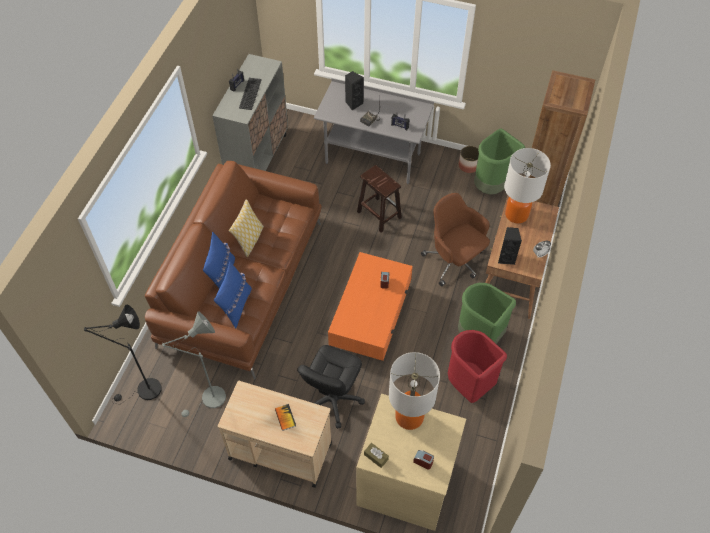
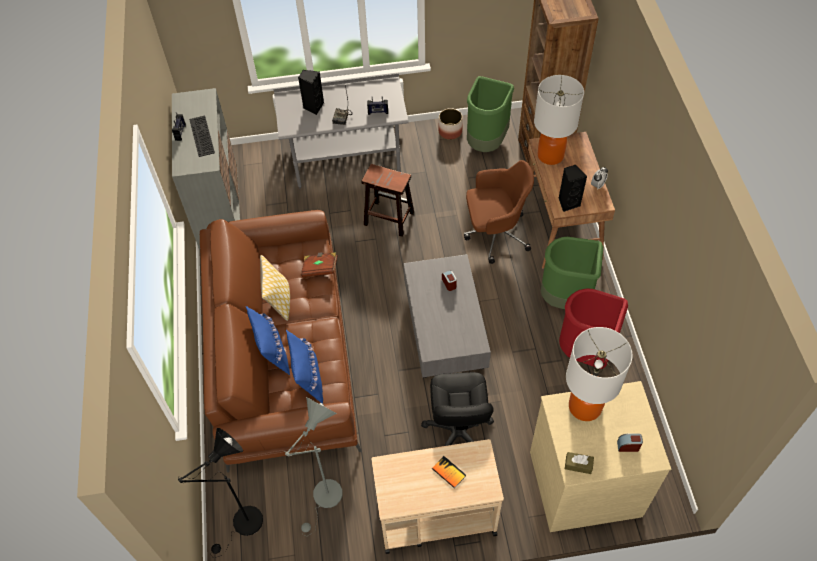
camera: 25 degrees left, 0 degrees up
(293, 229) = (320, 268): none -> brown book
(371, 316) = (445, 327): orange coffee table -> grey coffee table
(454, 261) = (494, 234): brown office chair -> brown office chair turned 150 degrees clockwise

